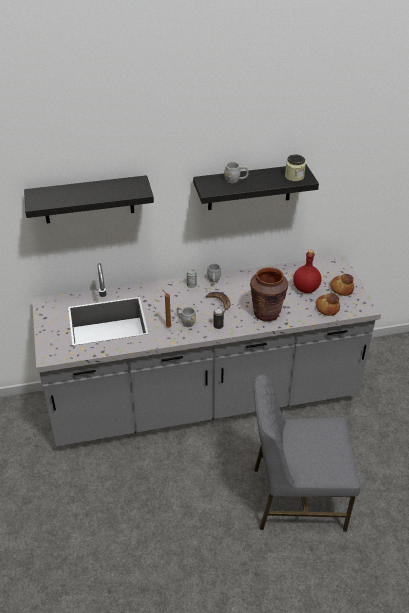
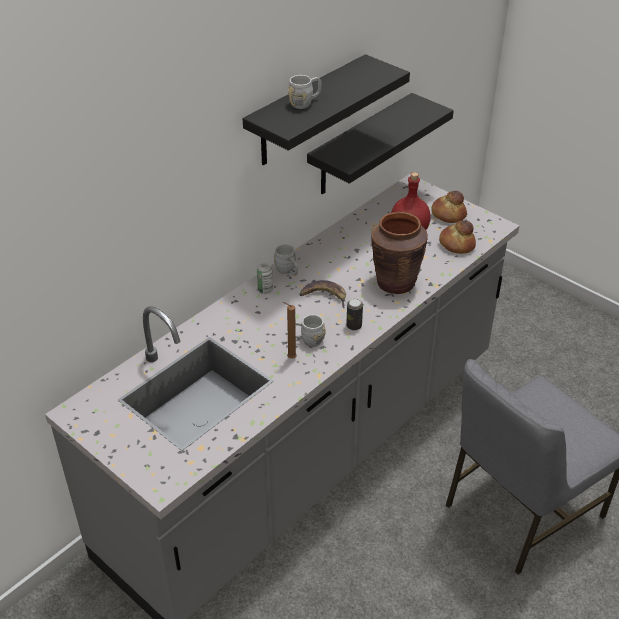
camera: 35 degrees left, 0 degrees up
(88, 200) = (109, 207): black shelf -> black shelf (360, 146)
(294, 176) = (372, 73): jar -> none

